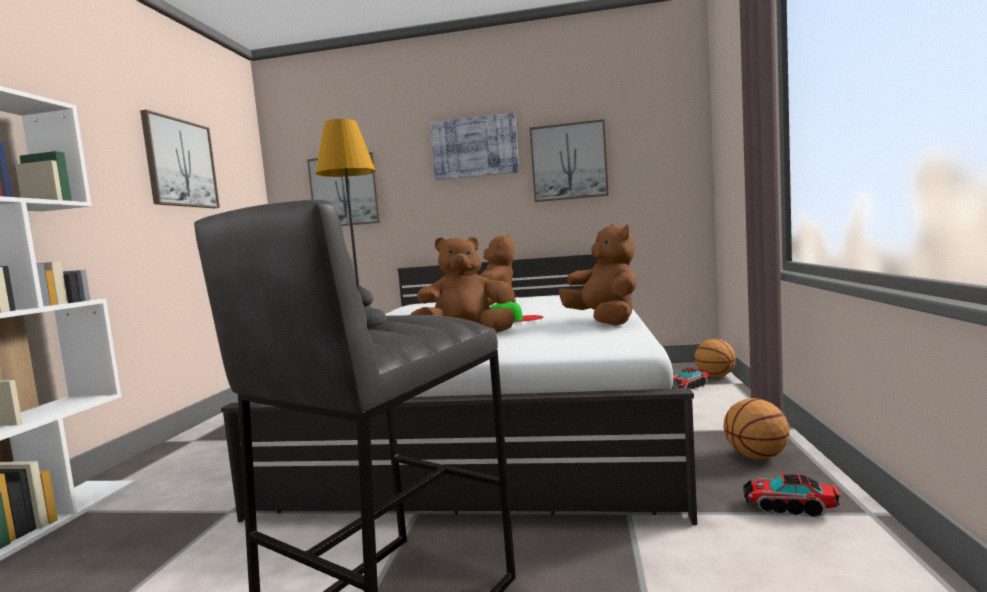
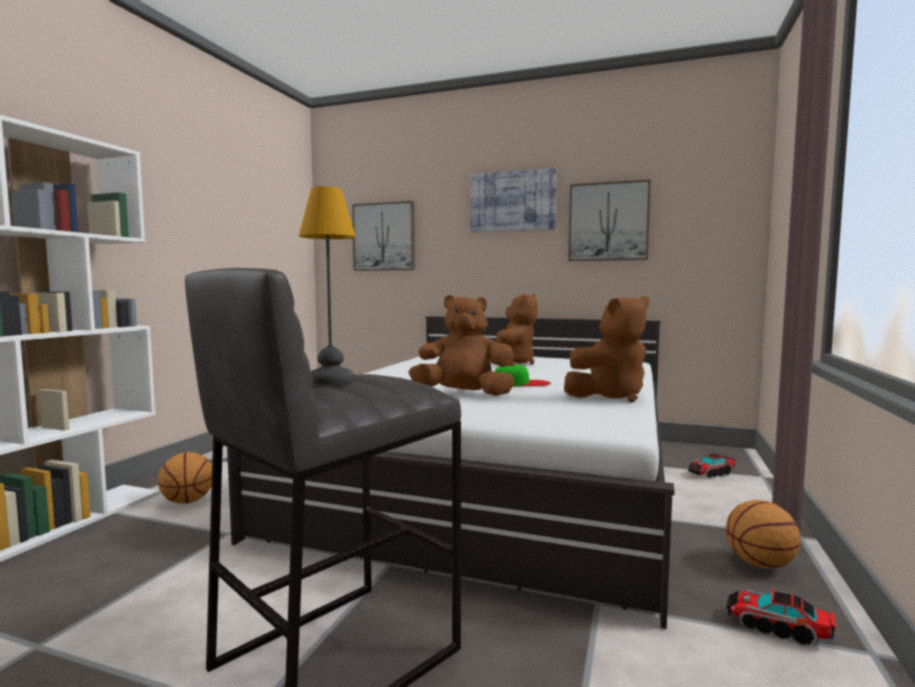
camera: 10 degrees right, 0 degrees up
(180, 163) = (234, 204): picture -> none
(604, 321) = (610, 396): brown plush toy -> brown plush toy turned 75 degrees clockwise
(715, 376) = (745, 466): basketball -> basketball (188, 501)

